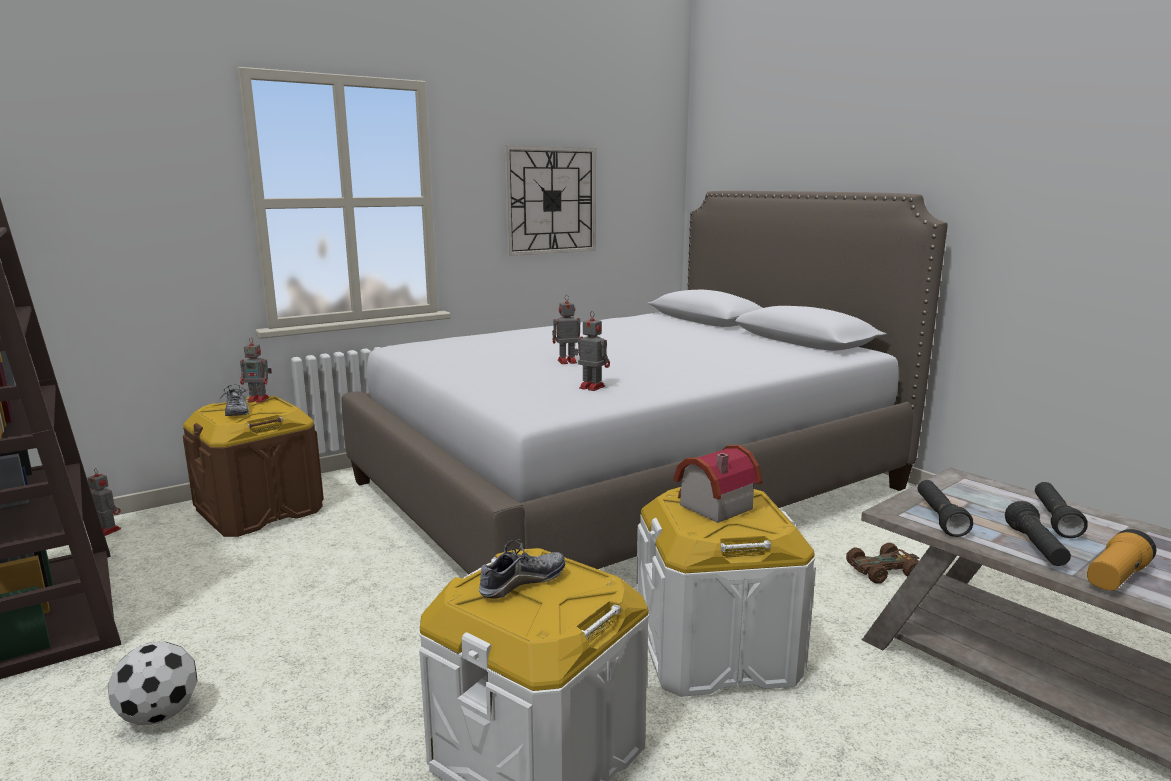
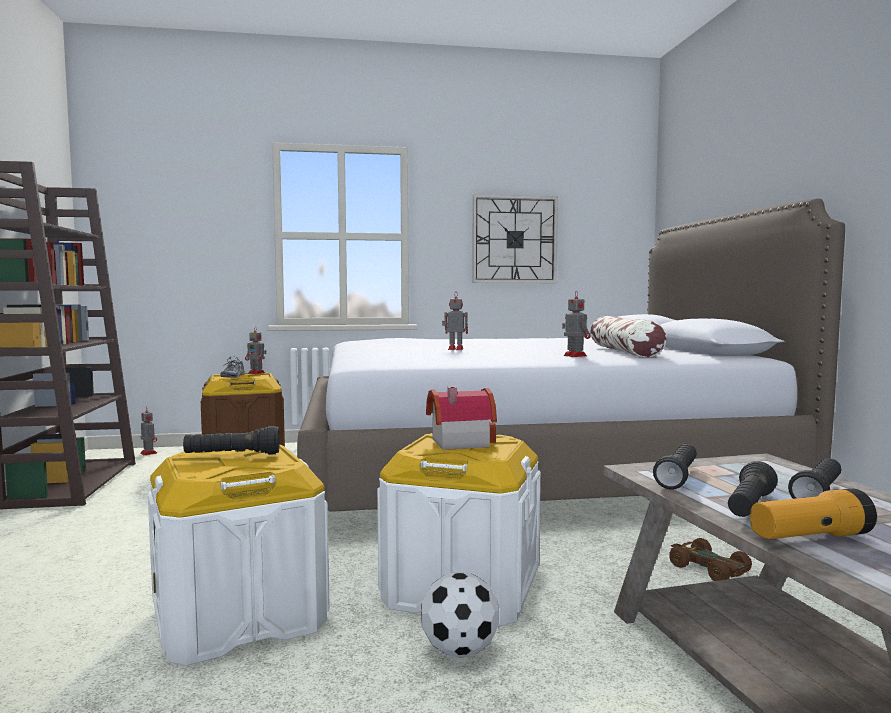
camera: 25 degrees right, 10 degrees down
(159, 714) = (57, 541): football -> football (459, 650)
(522, 582) = (232, 455): shoe -> black flashlight
(590, 387) = (437, 357): toy robot -> toy robot (574, 355)
(741, 350) = (624, 351): none -> pillow
(883, 570) = (707, 569): brown toy car -> brown toy car turned 135 degrees counterclockwise

